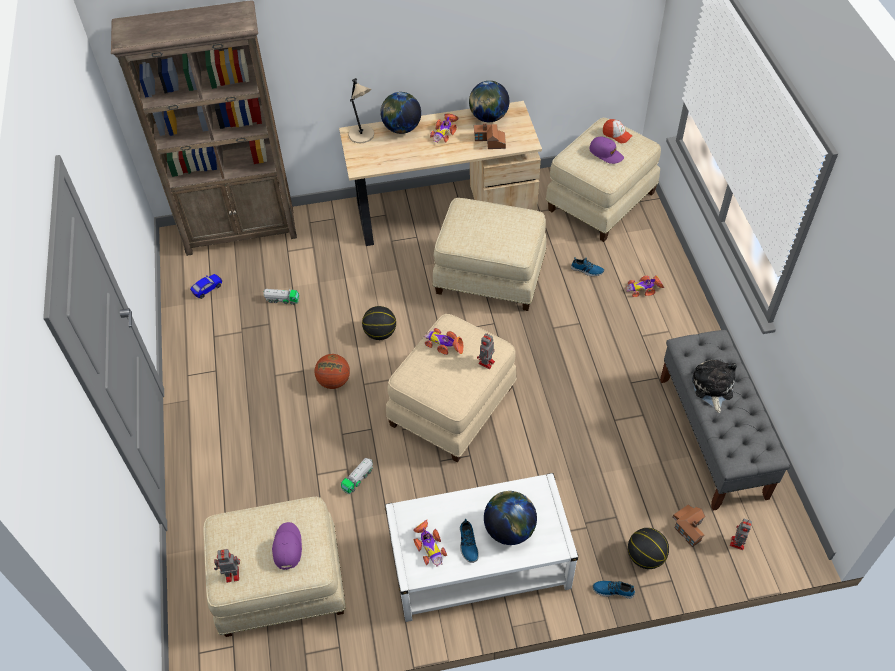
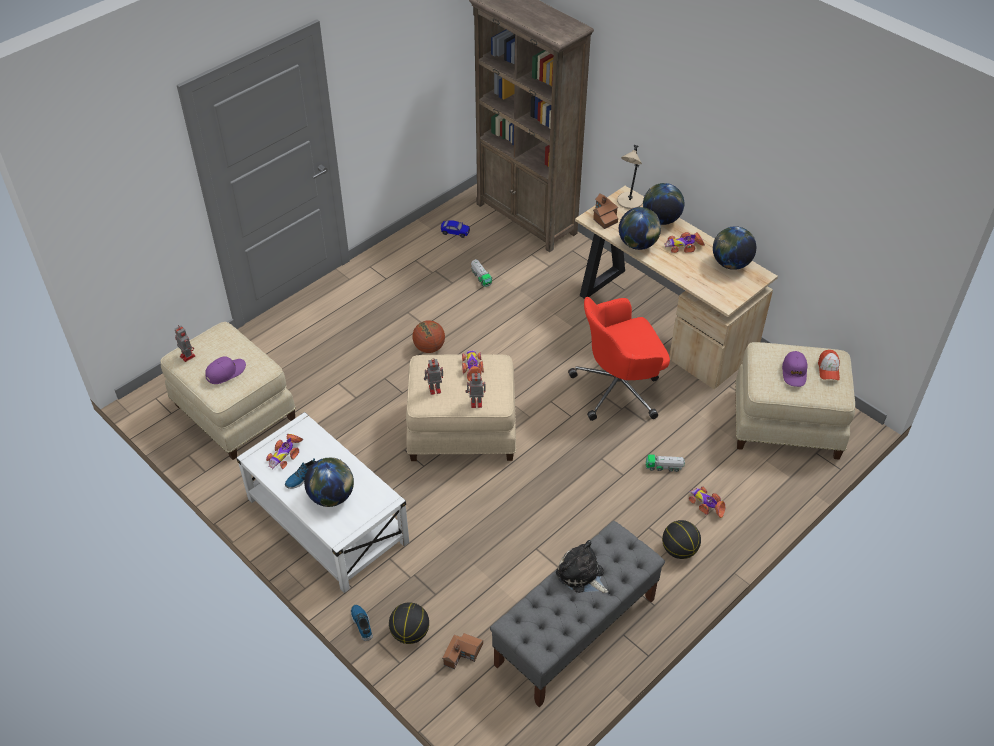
camera: 55 degrees right, 5 degrees down
(358, 479) = (351, 408): toy truck -> toy truck (664, 467)
(380, 333) = (498, 350): basketball -> basketball (679, 550)
(417, 157) = (637, 244): none -> globe
(489, 277) = (619, 388): beige ottoman -> red office chair
(490, 141) = (702, 278): toy house -> toy house (604, 216)
(587, 270) = (690, 452): shoe -> none
(712, 388) = (581, 575): plush toy -> plush toy turned 105 degrees counterclockwise
(737, 544) = (471, 699): toy robot -> toy robot (434, 389)

